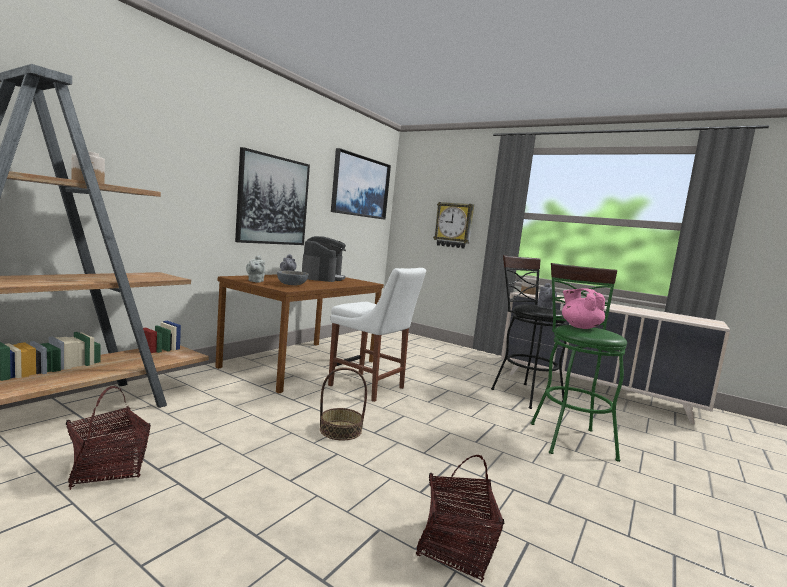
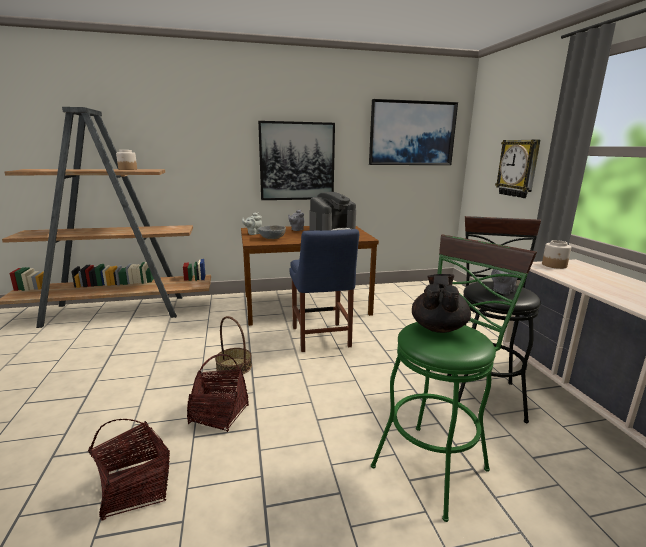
camera: 45 degrees right, 10 degrees up
(108, 469) = (95, 347): basket -> basket (219, 414)
(369, 388) = (321, 338): white chair -> blue chair
(580, 327) = (438, 327): pink teapot -> black teapot

